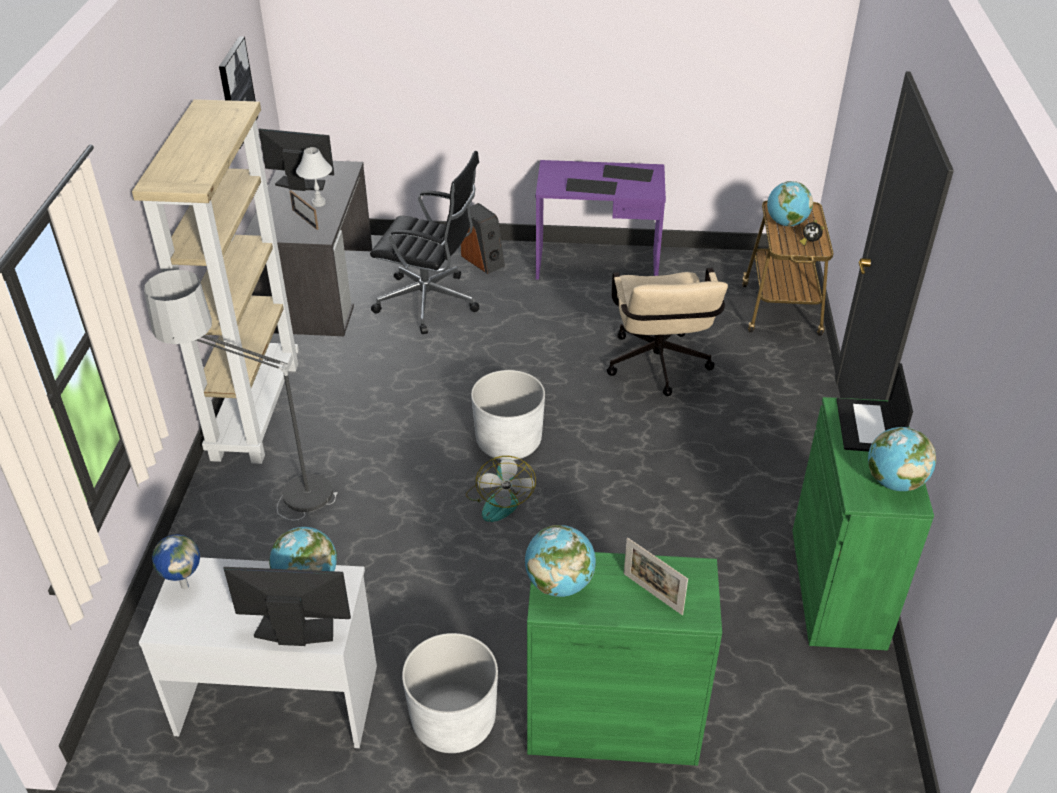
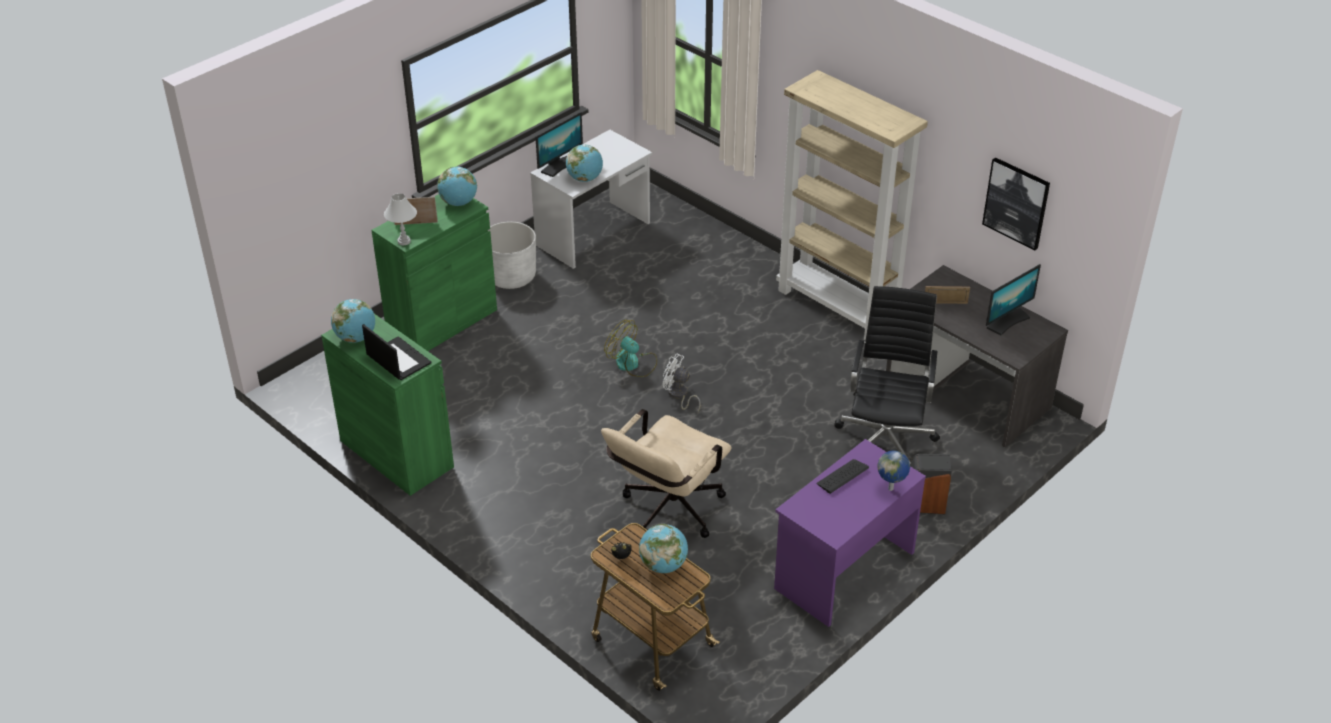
camera: 130 degrees right, 0 degrees up
(184, 585) = (628, 148): globe -> globe (891, 489)
(267, 497) = (744, 282): floor lamp -> none
(318, 203) = (965, 318): white table lamp -> white table lamp (403, 241)
(430, 303) = (885, 441): black office chair -> black office chair turned 135 degrees clockwise
(508, 442) = (679, 395): white planter -> white fan
(627, 174) = (841, 513): keyboard -> none
(658, 369) = (667, 513): beige office chair -> beige office chair turned 90 degrees counterclockwise

